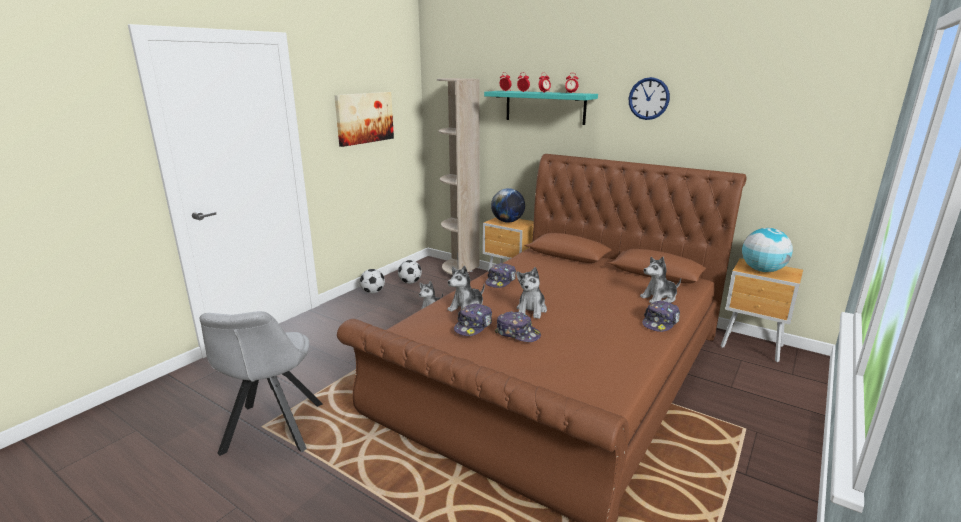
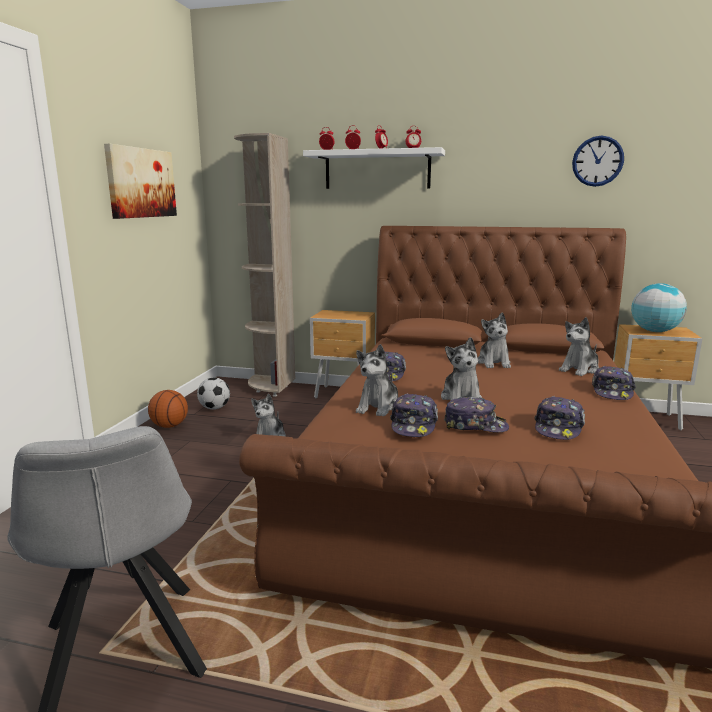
camera: 20 degrees left, 5 degrees down
(373, 292) = (169, 426): football -> basketball
(507, 221) = (339, 314): globe -> none
(545, 107) = (377, 170): turquoise shelf -> white shelf
(576, 346) = (558, 428): none -> cap
(595, 281) = (494, 363): none -> plush toy
(649, 98) = (507, 152): wall clock -> wall clock (597, 161)

